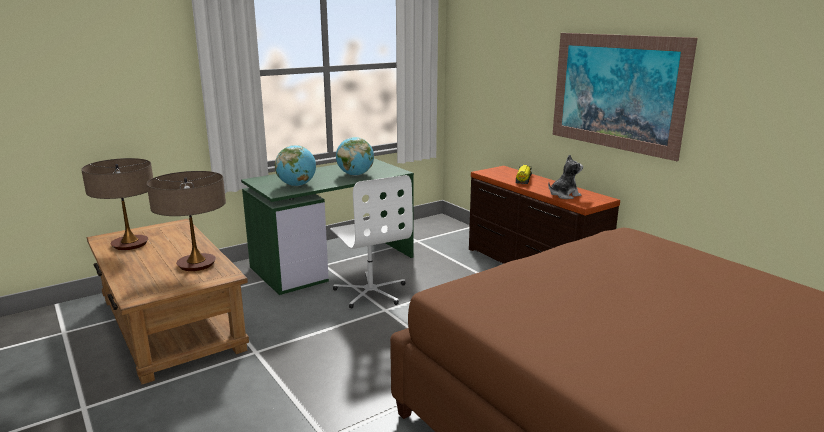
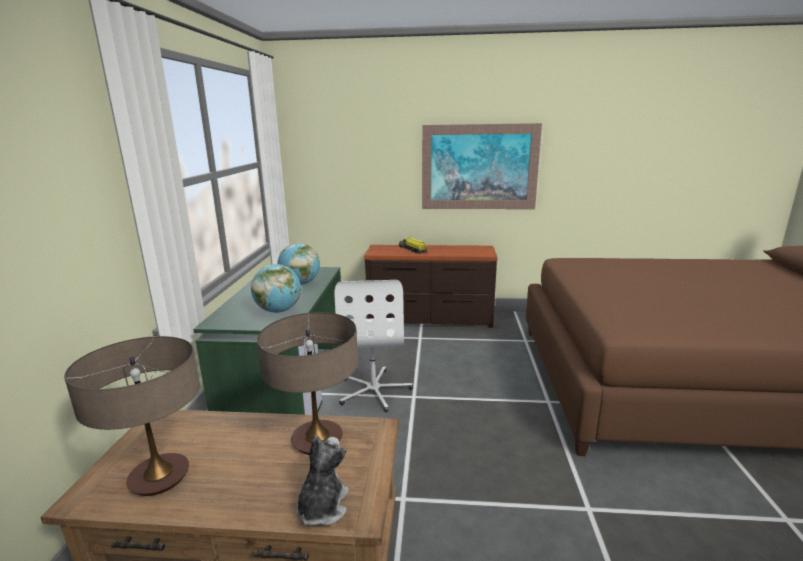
camera: 50 degrees left, 0 degrees up
(371, 292) = (374, 390): white office chair -> white office chair turned 75 degrees clockwise
(564, 195) = (463, 252): plush toy -> plush toy (322, 507)

